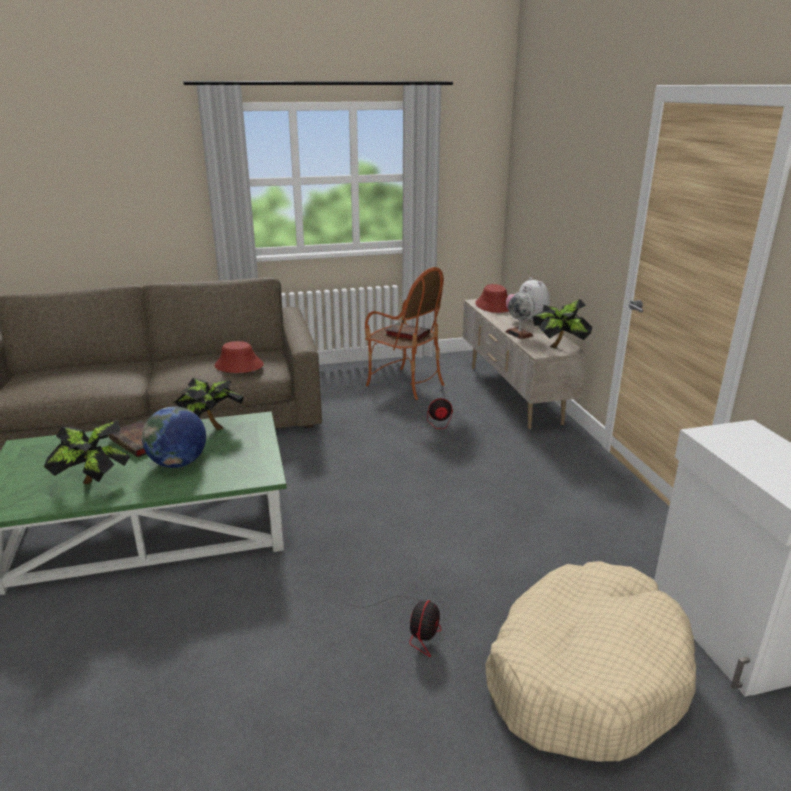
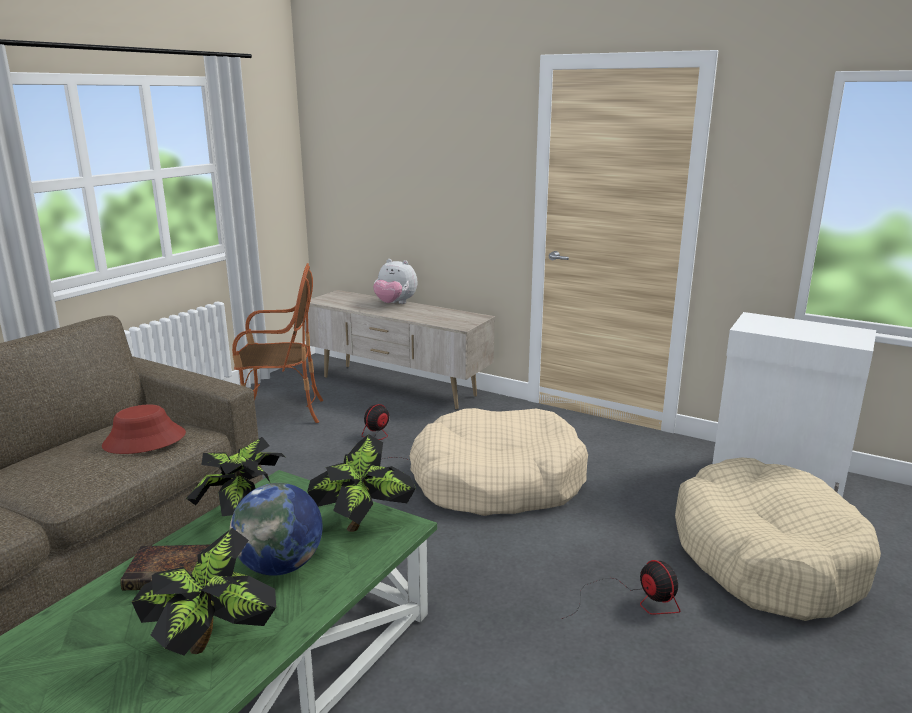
camera: 45 degrees left, 5 degrees down
(406, 334) = (274, 352): book -> none
(466, 495) = (497, 481): none -> beige dog bed
(494, 305) = (342, 299): red hat -> none
(519, 334) = (414, 316): globe -> none
(560, 347) = (467, 317): potted plant -> potted plant (364, 525)

